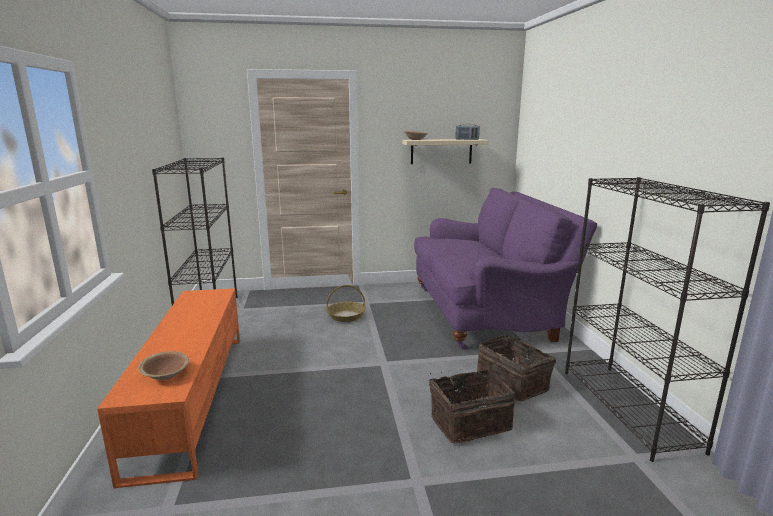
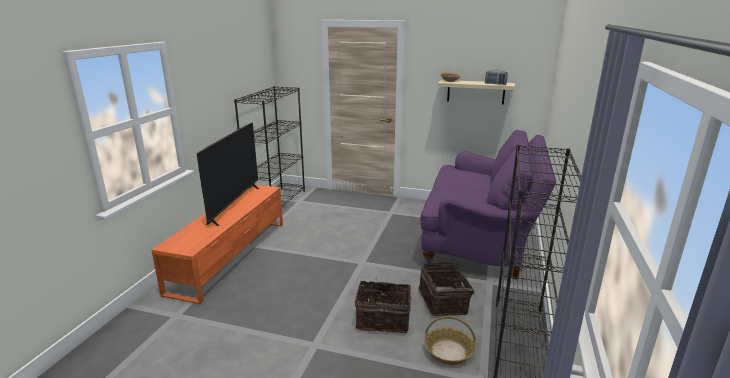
camera: 25 degrees right, 5 degrees up
(165, 375) = (195, 239): brown bowl -> none
(187, 319) = (234, 205): none -> television
(346, 316) = (366, 220): basket -> basket (449, 351)

